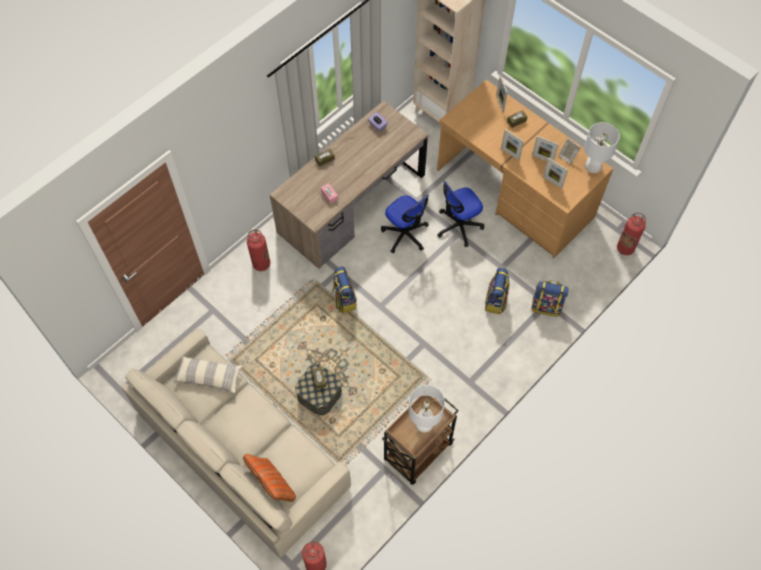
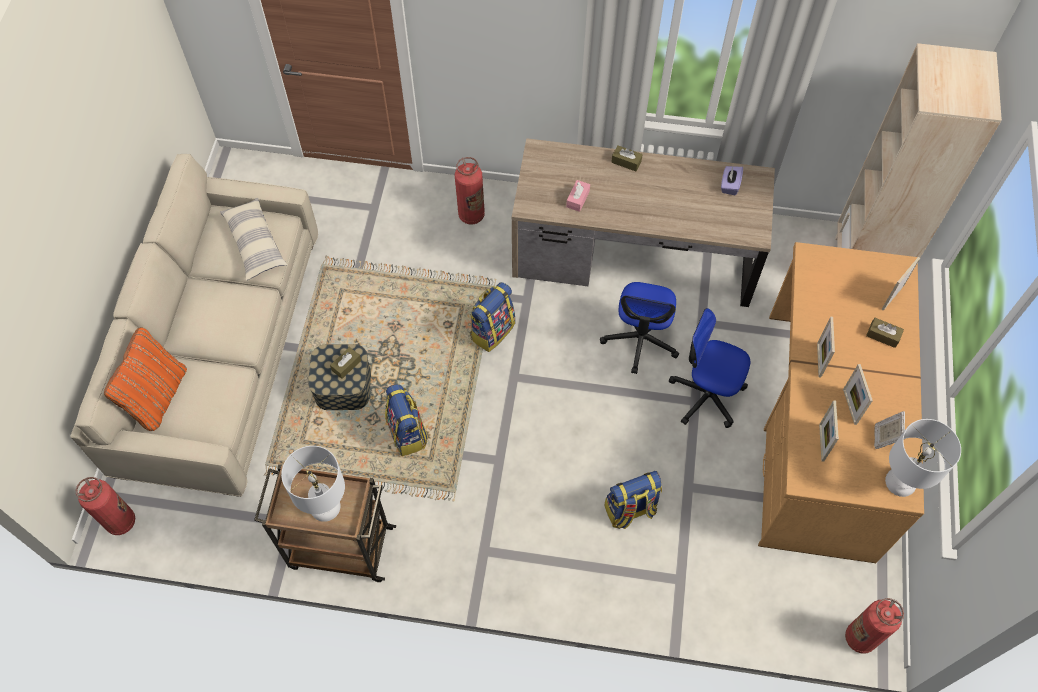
camera: 55 degrees right, 0 degrees up
(546, 306) = (674, 582): backpack -> backpack (408, 433)

